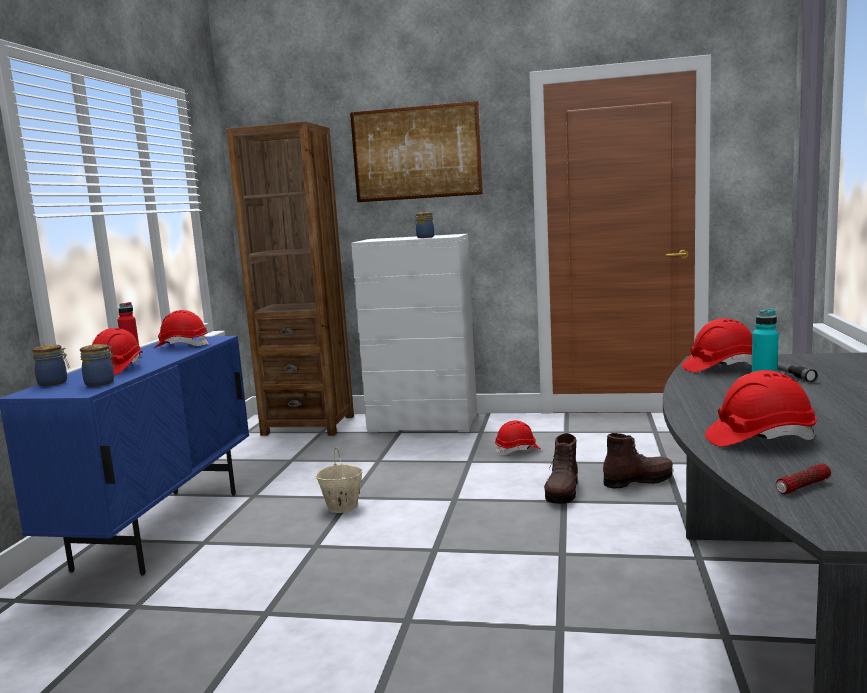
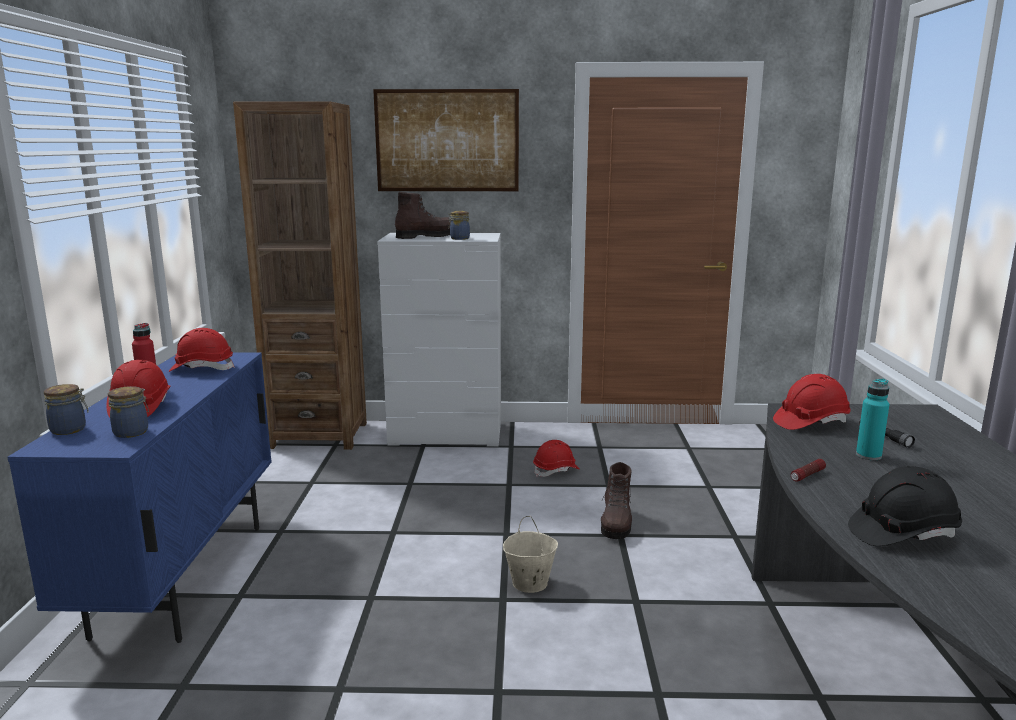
camera: 10 degrees left, 5 degrees up
(342, 507) = (386, 545): beige bucket -> beige bucket (529, 583)
(638, 480) = (687, 509): brown boot -> brown boot (427, 236)
(759, 439) = (902, 533): red hard hat -> black hard hat
(802, 486) = (978, 606): flashlight -> flashlight (807, 475)

